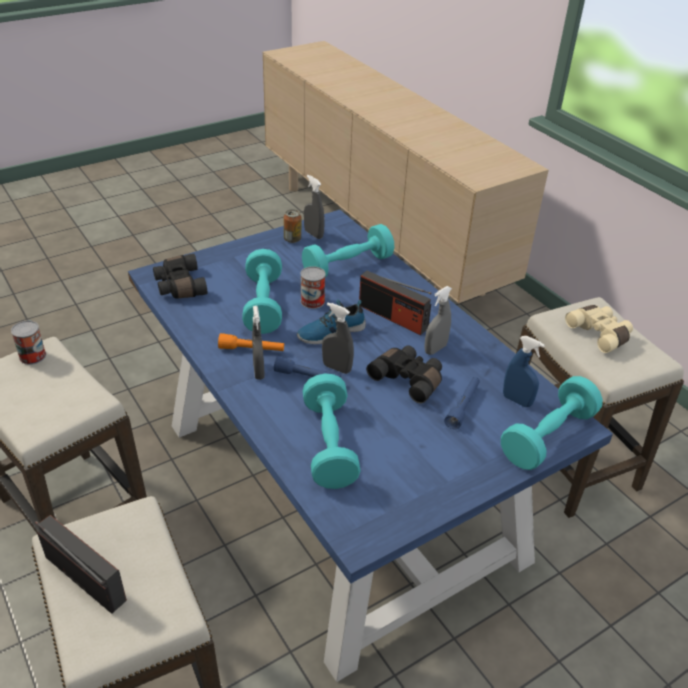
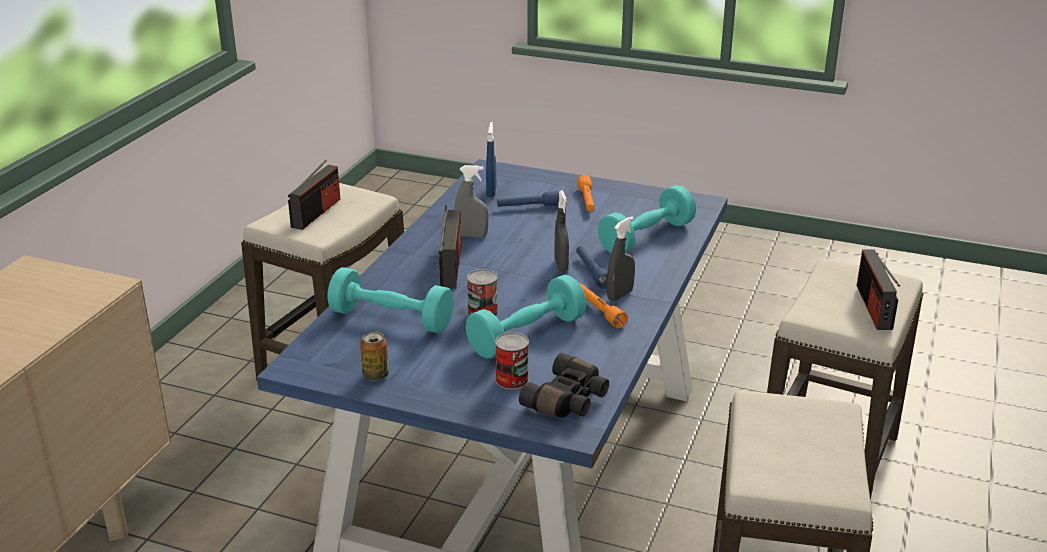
camera: 125 degrees left, 10 degrees down
(32, 356) = (777, 481): can -> can (512, 380)
(313, 234) = (346, 367): grey spray bottle -> none
(330, 331) = (516, 286): shoe -> none
(408, 379) = (528, 234): black binoculars -> none
(442, 451) = (587, 201): none -> orange flashlight
(548, 437) = (515, 174): turquoise dumbbell -> none
(600, 334) = (316, 213): beige binoculars -> radio

